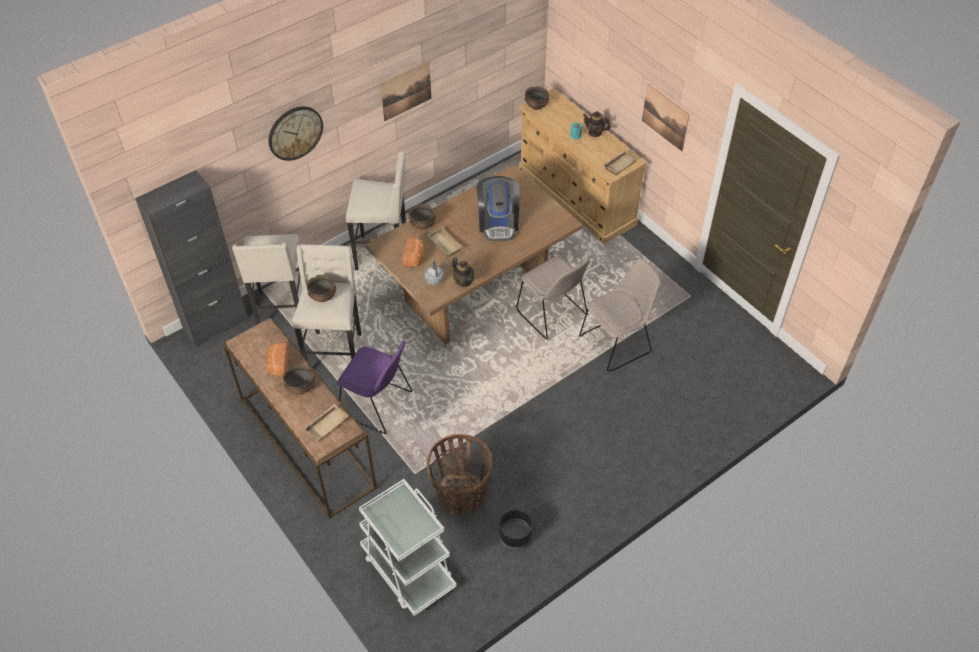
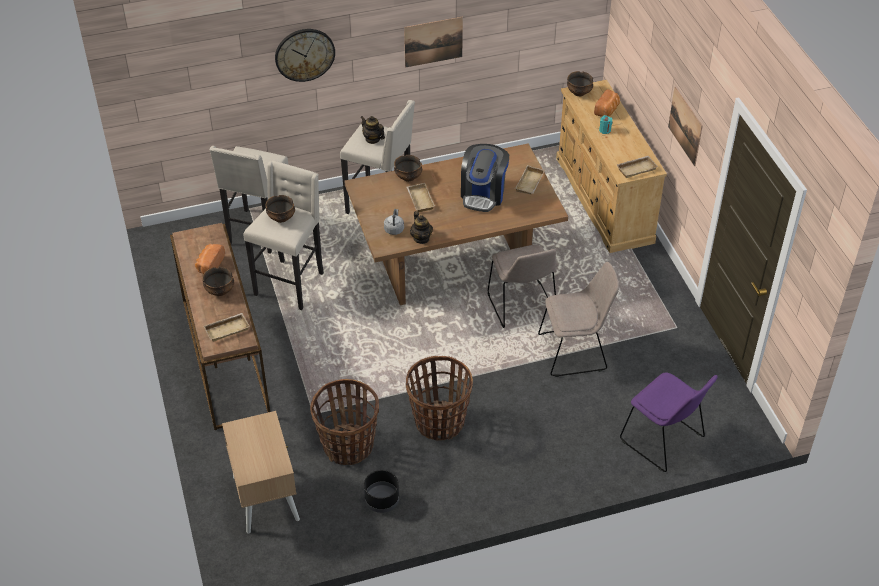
camera: 20 degrees right, 5 degrees down
(216, 324) = (192, 228): black cabinet -> none
(378, 405) = (308, 342): purple chair -> purple chair (664, 440)
(408, 569) = (265, 497): white cart -> beige nightstand
(414, 258) = (384, 205): bread -> bread (607, 110)
(531, 445) = (439, 422): none -> basket
(535, 202) = (530, 183): none -> beige tray
(595, 132) = (627, 132): teapot -> teapot (372, 139)

